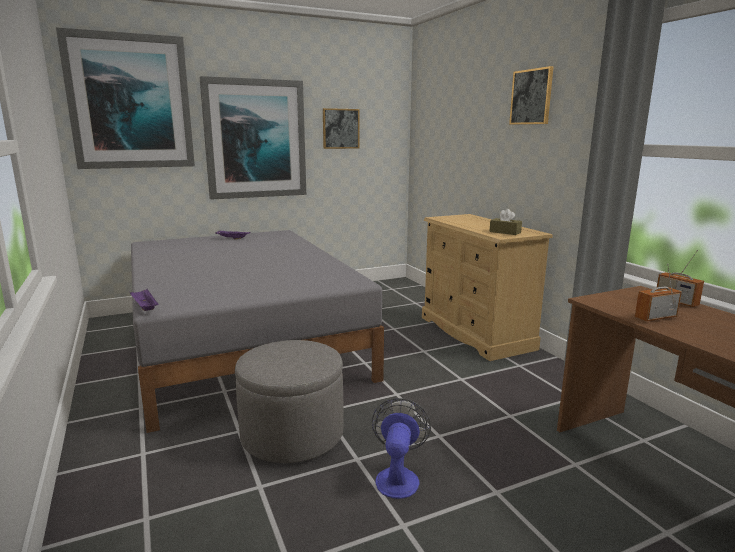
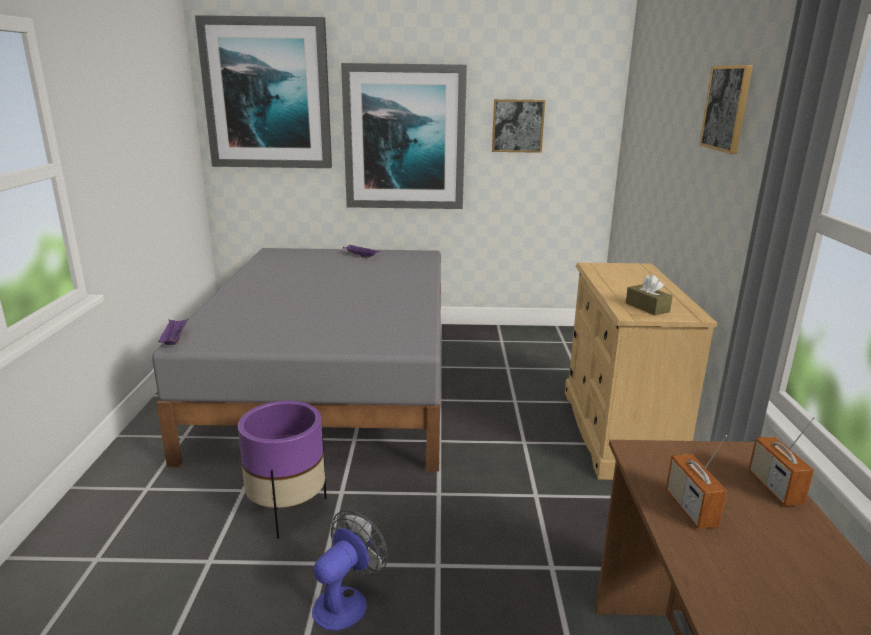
camera: 25 degrees right, 5 degrees up
(292, 434) = (287, 510): grey ottoman -> purple planter
(655, 317) = (690, 509): radio -> radio turned 105 degrees counterclockwise

